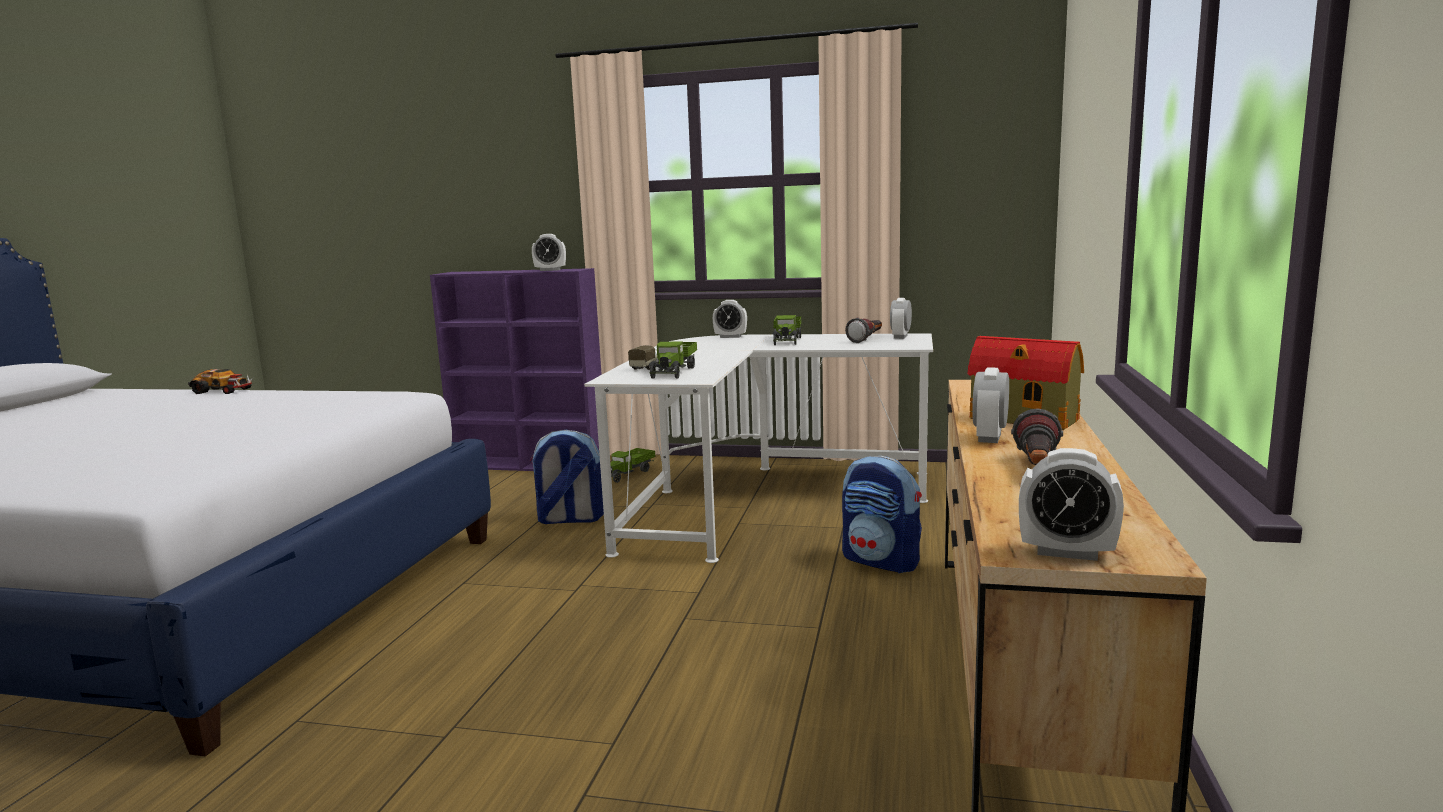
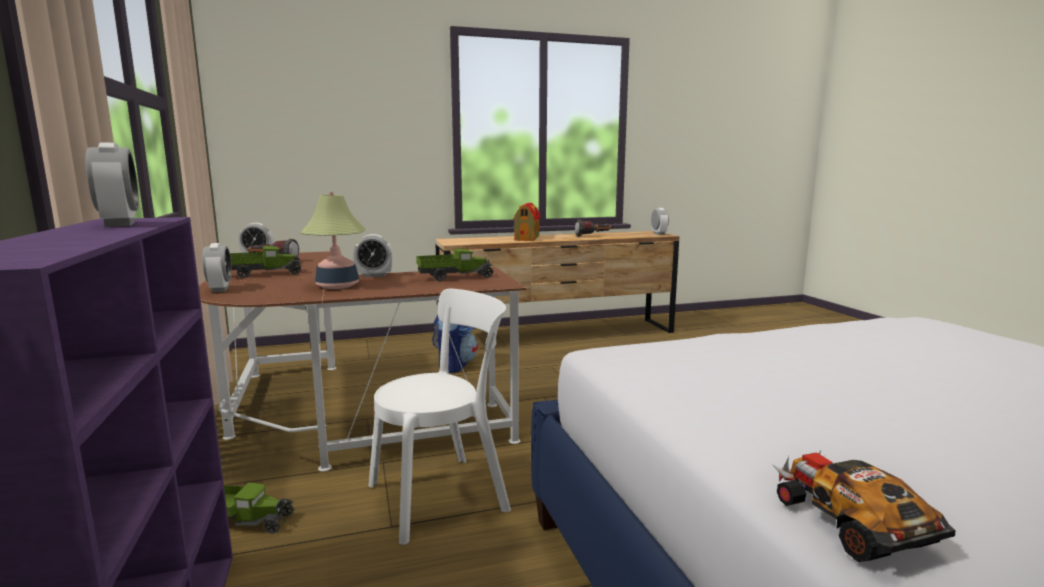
camera: 120 degrees left, 0 degrees up
(569, 519) = (444, 495): backpack -> white chair
(648, 367) = (436, 285): toy truck -> none
(695, 351) = (337, 286): none -> table lamp
(759, 498) = (339, 419): white desk -> brown desk
(989, 438) = (561, 239): alarm clock -> alarm clock (374, 275)

